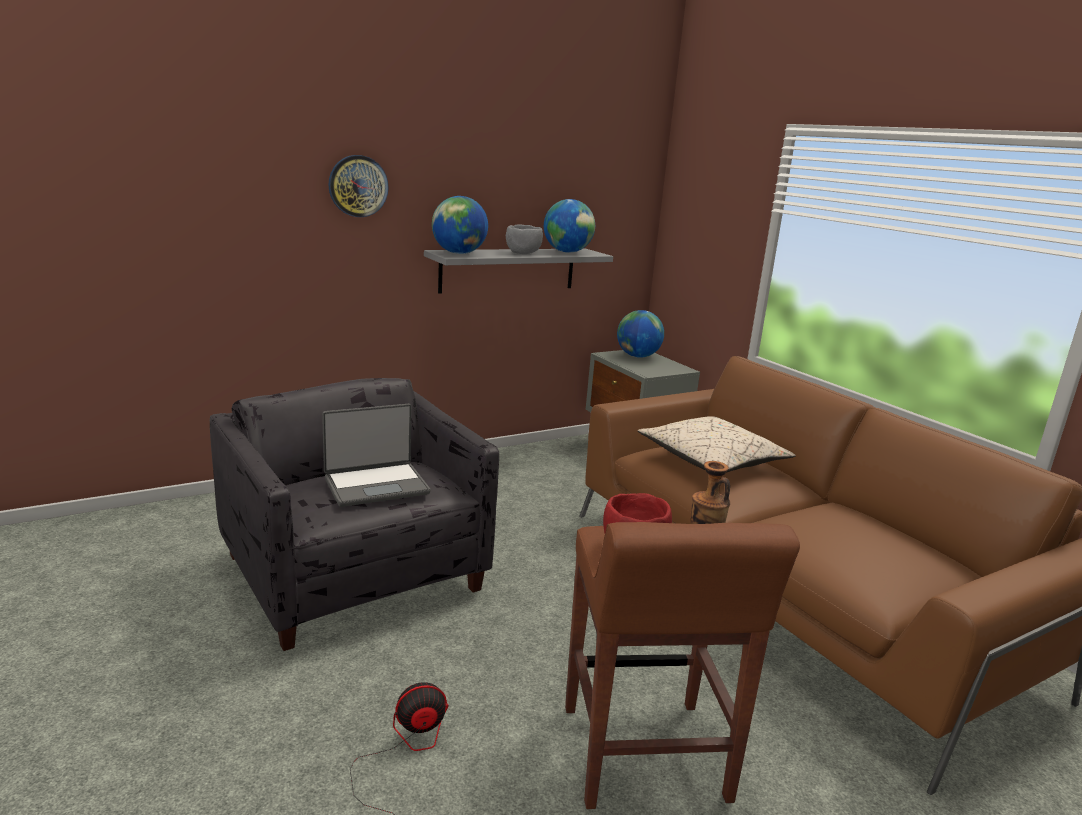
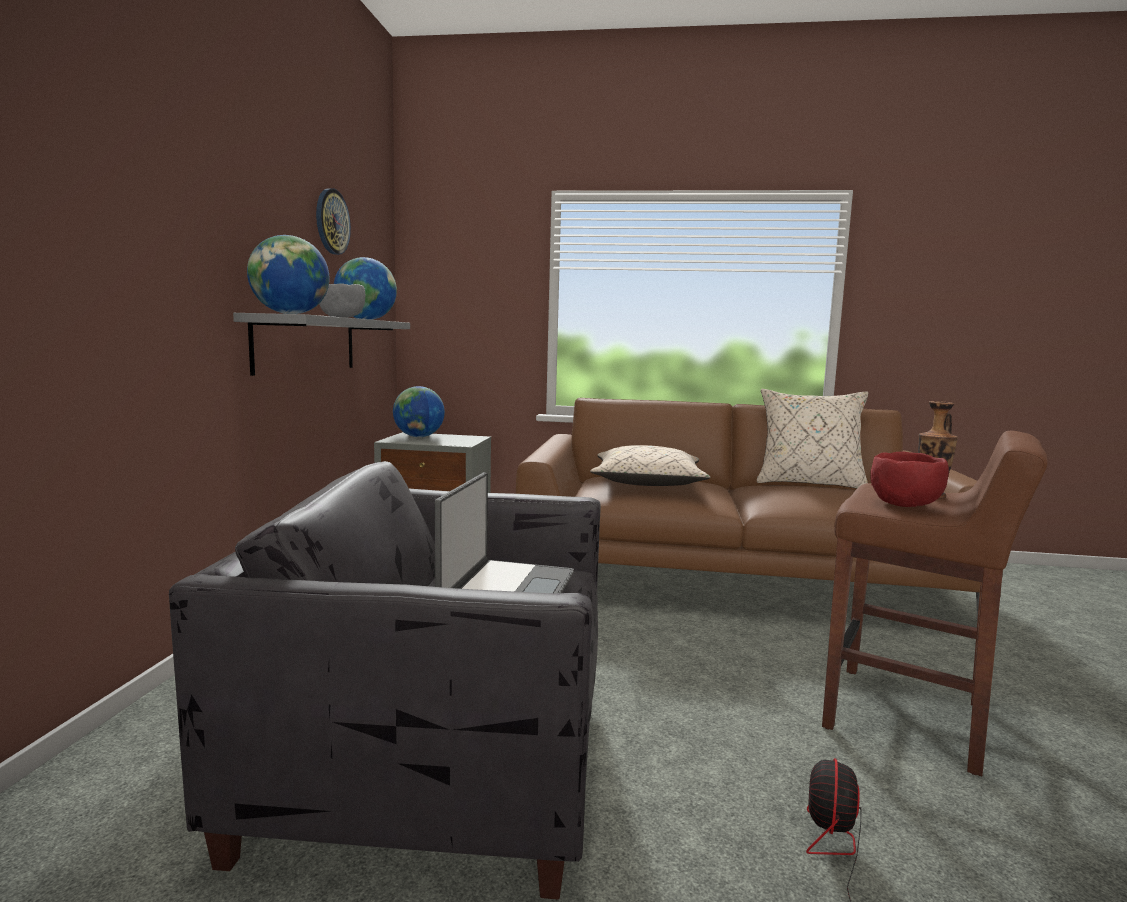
camera: 50 degrees left, 10 degrees down
(358, 186) = (156, 203): wall clock -> wall clock (331, 221)
(902, 529) = (808, 484): none -> beige pillow

